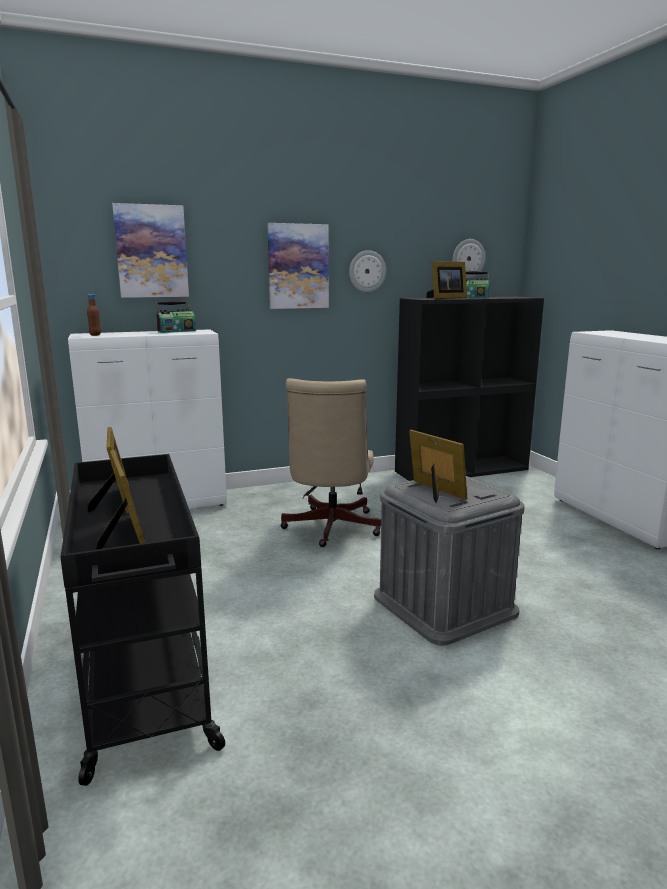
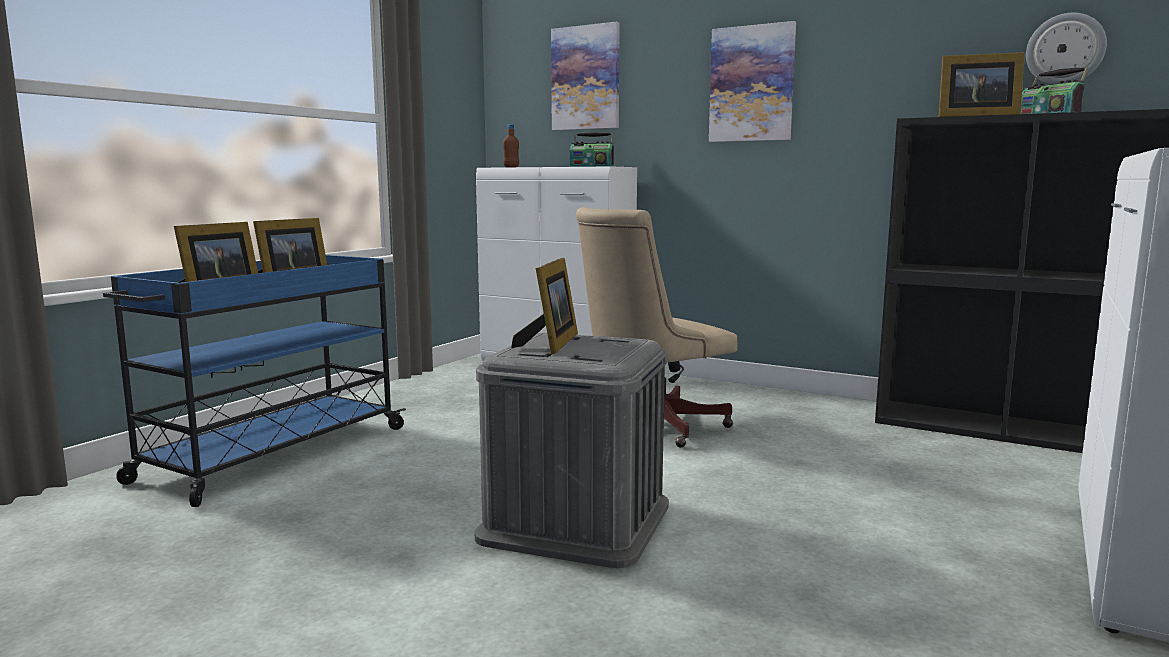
camera: 50 degrees right, 5 degrees down
(145, 677) = (272, 454): black cart -> blue cart
(367, 271) = (857, 84): wall clock -> none

